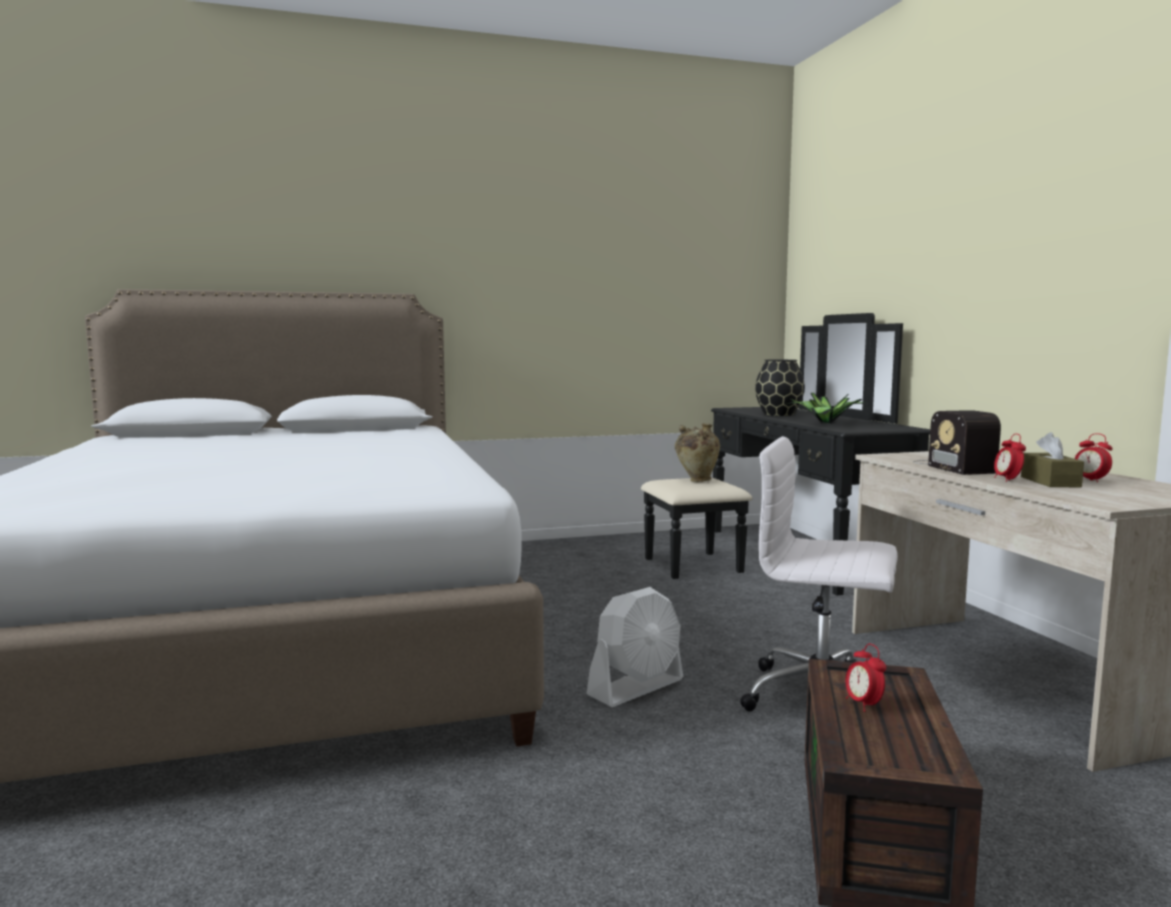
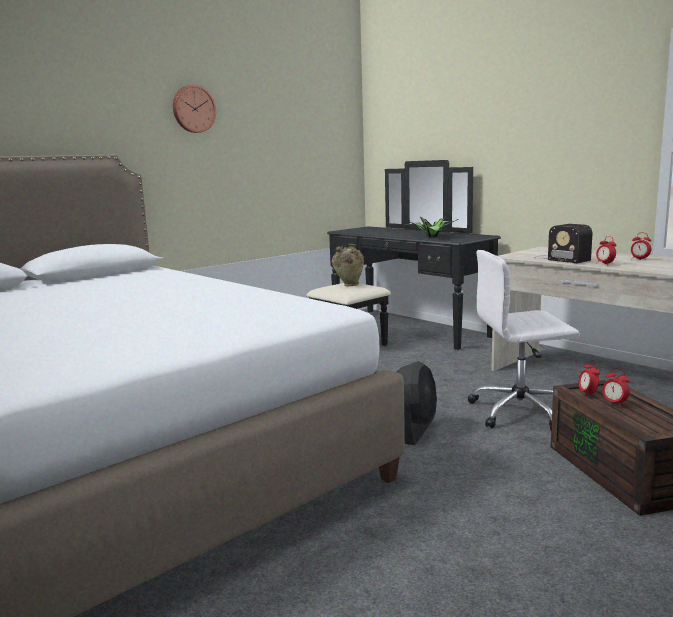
camera: 25 degrees left, 5 degrees up
(527, 243) = (193, 109): none -> wall clock
(636, 687) = (413, 430): white fan -> black fan
(778, 414) = (385, 233): black vase -> none
(844, 681) = (588, 394): none -> alarm clock
(1050, 482) = (625, 262): brown tissue box -> none

